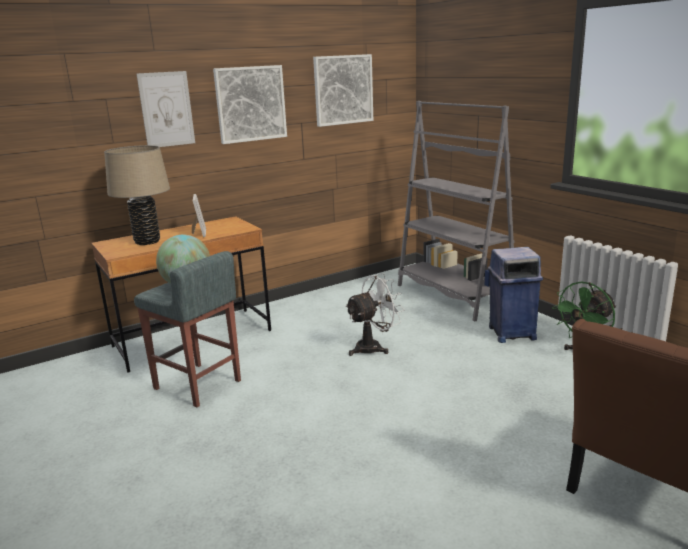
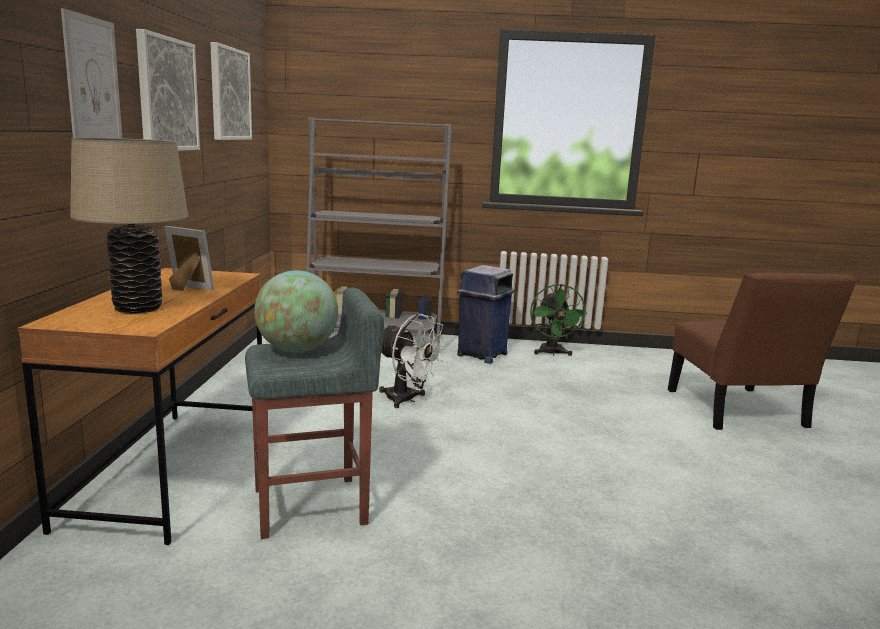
camera: 55 degrees left, 5 degrees down
(374, 347) = (407, 400): white fan -> white fan turned 120 degrees clockwise

